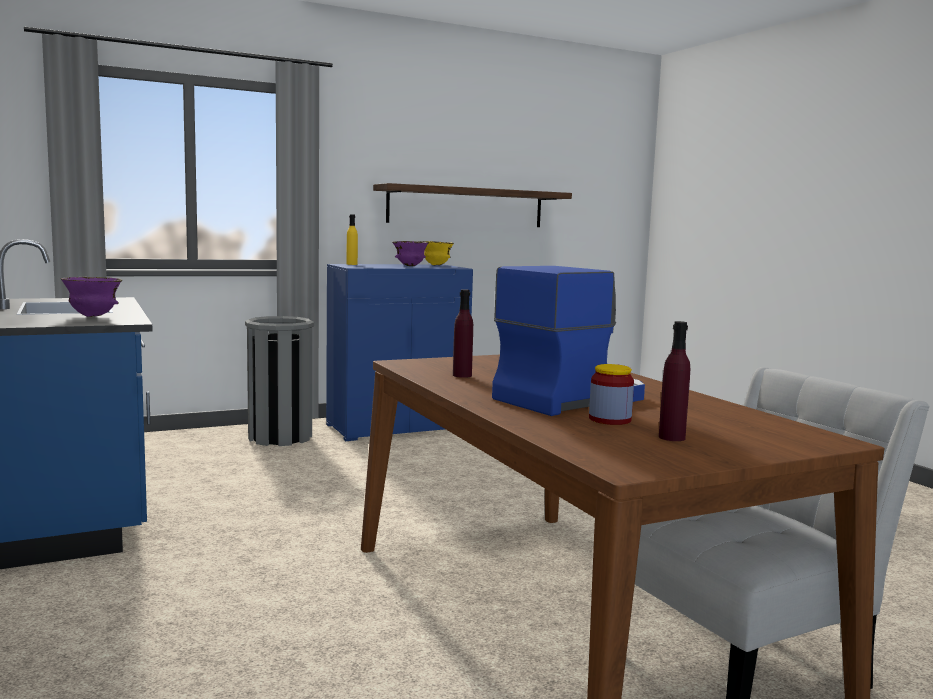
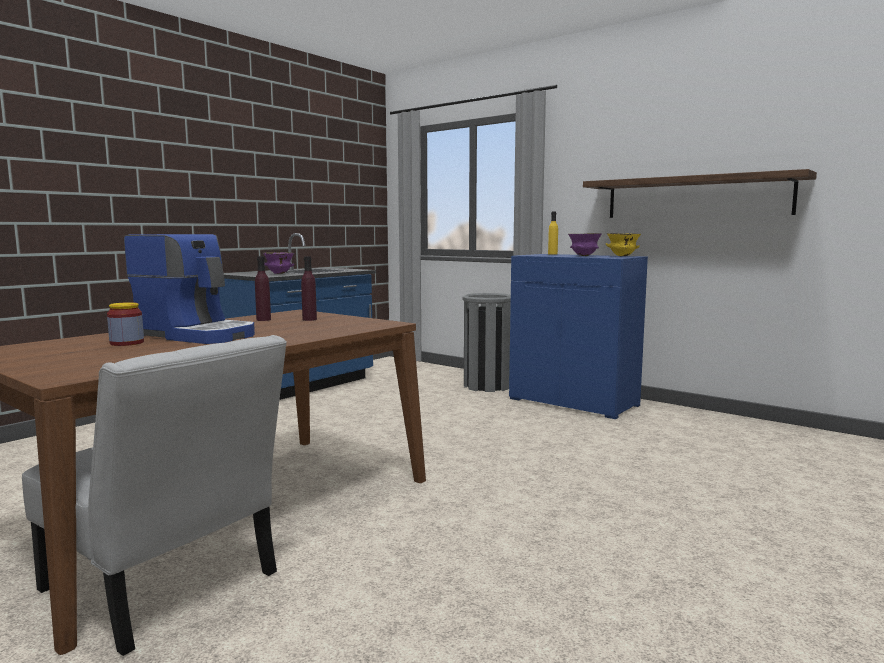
camera: 65 degrees right, 0 degrees up
(671, 437) = (71, 352): purple bottle -> purple bottle (309, 319)

